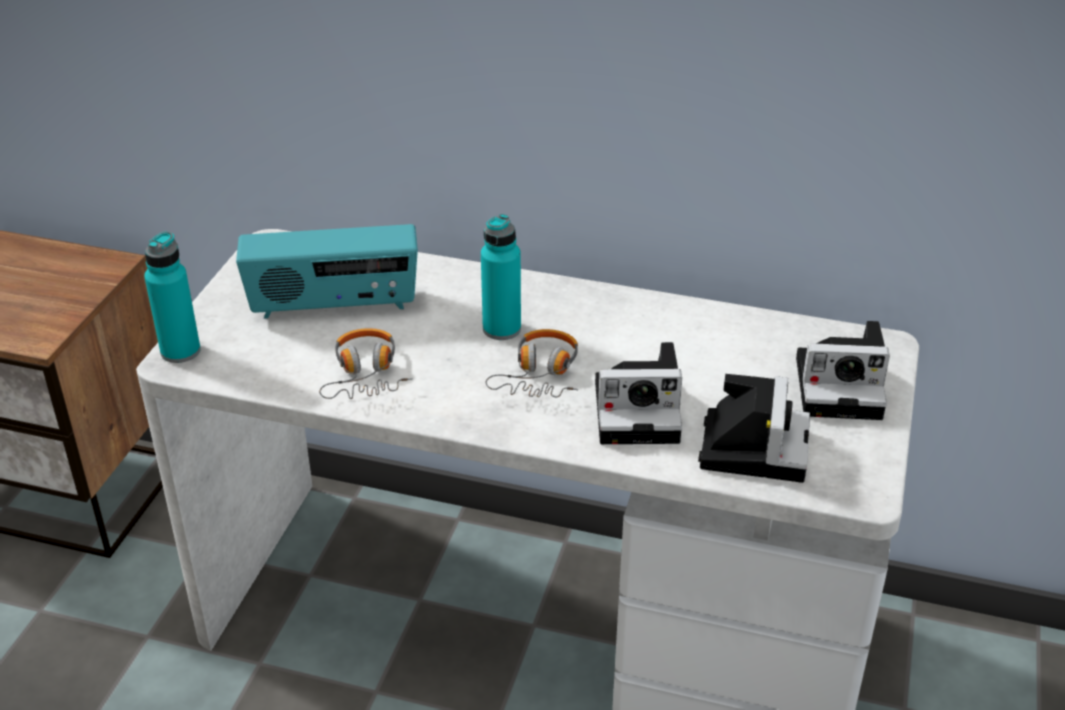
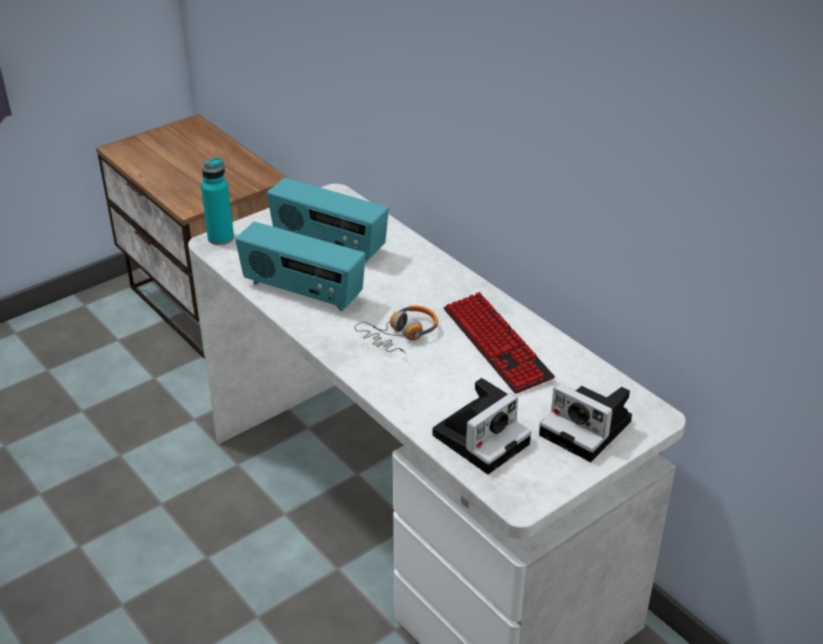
camera: 35 degrees right, 0 degrees up
(365, 374) = (302, 292): headphones -> radio
(501, 329) = (409, 298): turquoise bottle -> none
(641, 410) = (437, 384): camera -> none
(653, 339) = (496, 344): none -> keyboard

